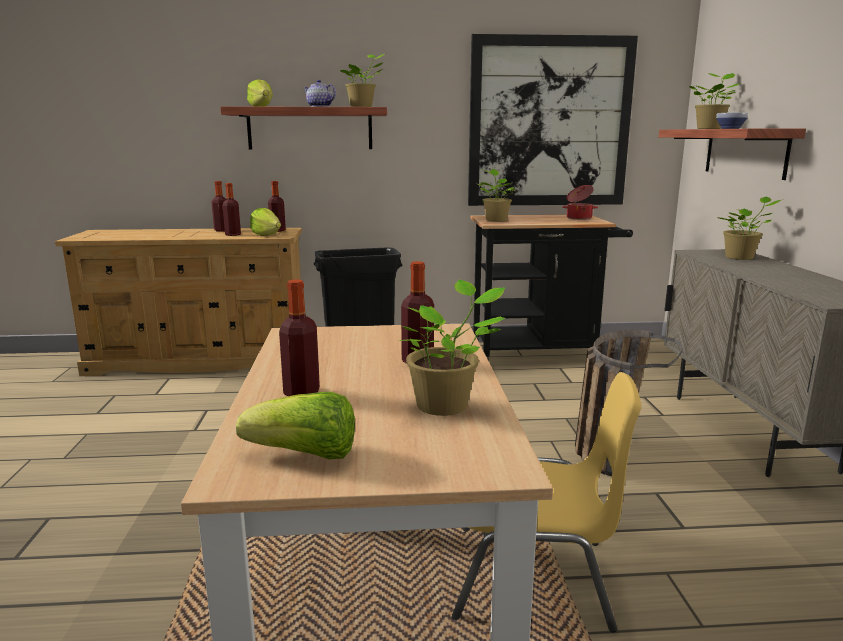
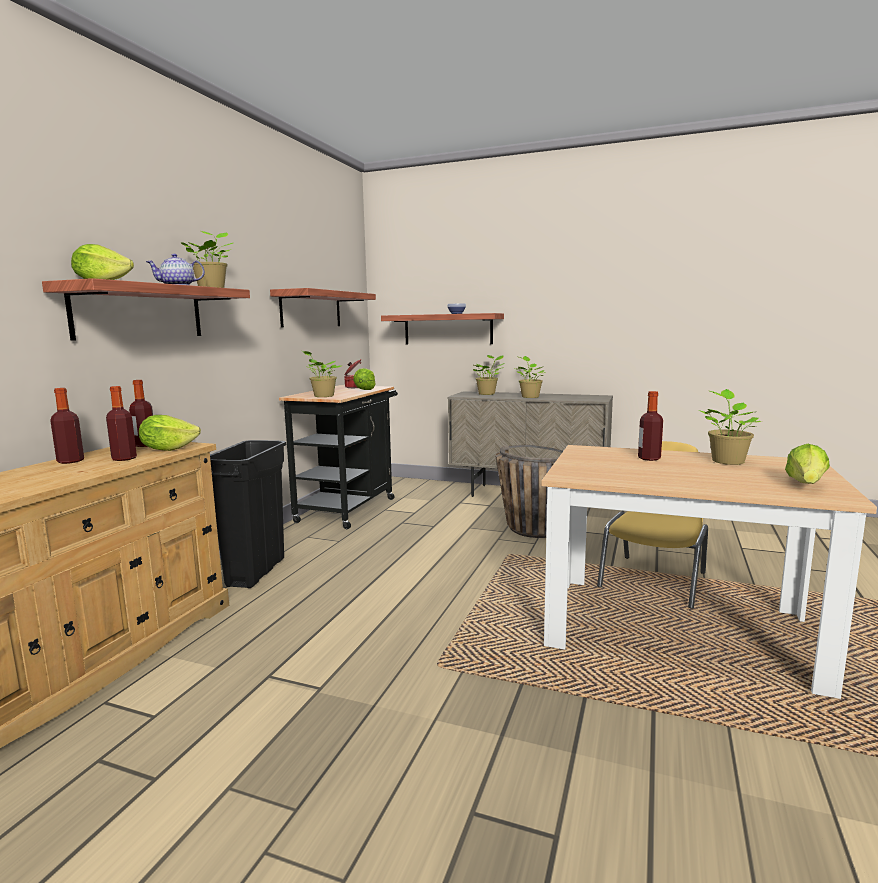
camera: 65 degrees left, 5 degrees down
(301, 392) = (706, 480): bottle -> none
(549, 123) = (311, 309): picture -> shelf
(563, 222) = (365, 390): none -> lettuce
(710, 129) = (423, 314): potted plant -> potted plant (529, 397)

